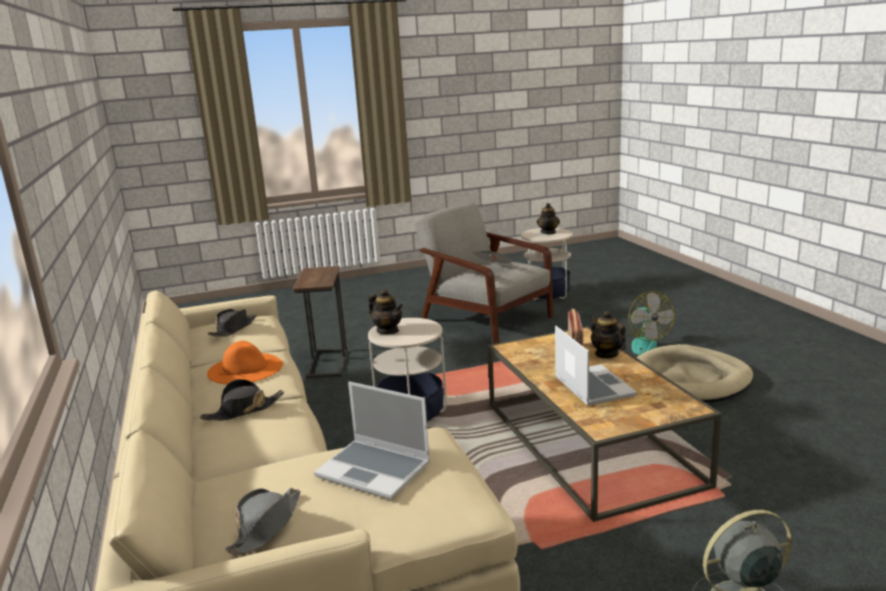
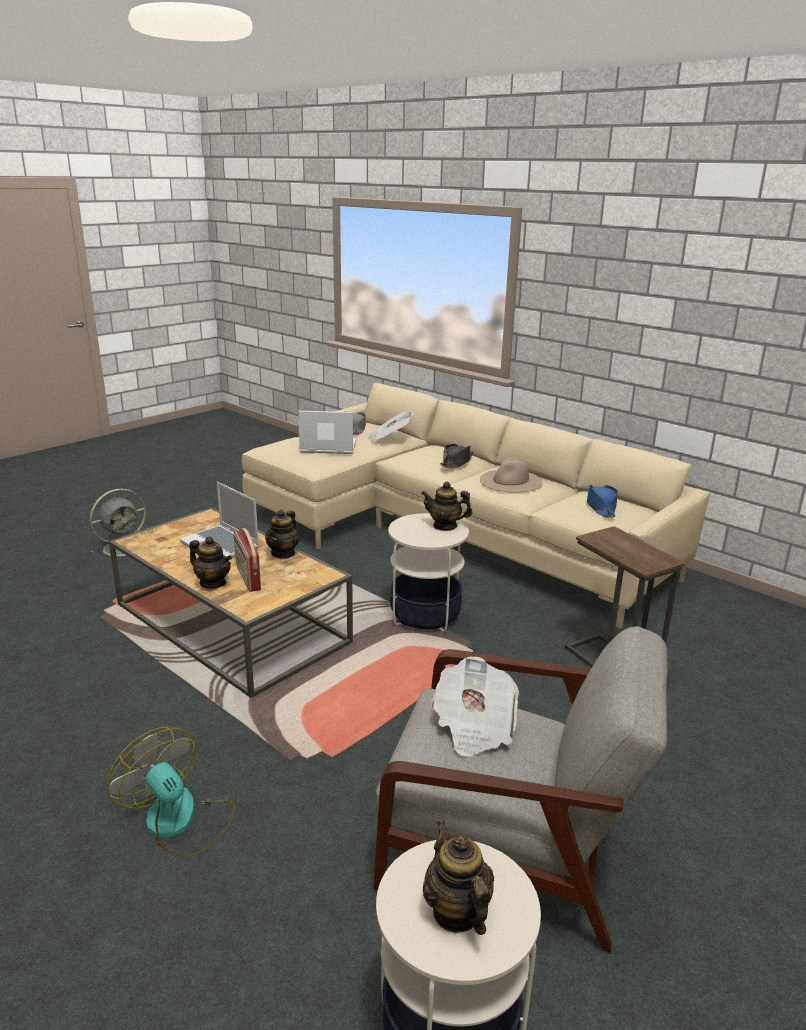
camera: 150 degrees right, 5 degrees up
(233, 329) = (601, 506): black hat -> blue hat
(245, 368) = (510, 481): orange hat -> beige hat
(252, 479) = (388, 438): none -> newspaper
(533, 369) = (283, 553): none -> teapot
(689, 379) = (107, 743): beige dog bed -> none

